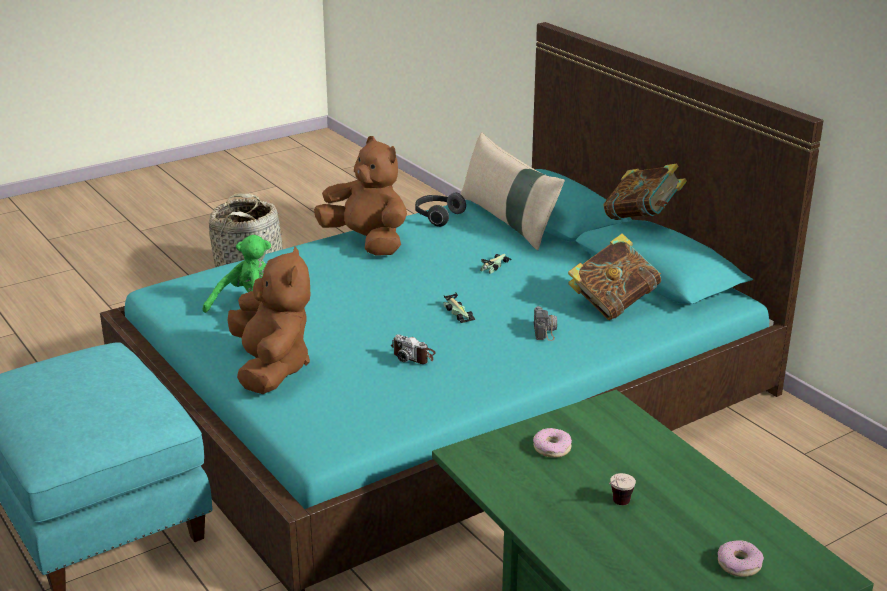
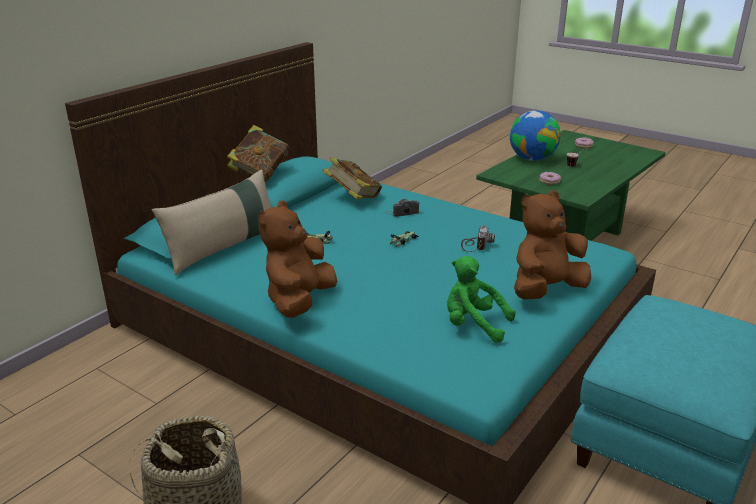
camera: 110 degrees left, 0 degrees up
(437, 217) = (225, 279): headphones -> none
(674, 467) = (532, 159): none -> globe

